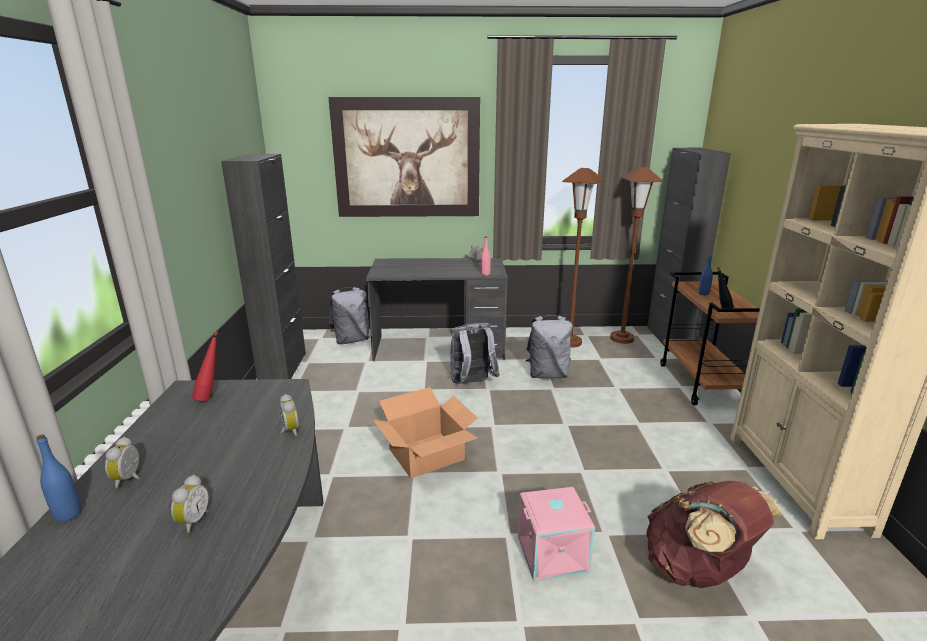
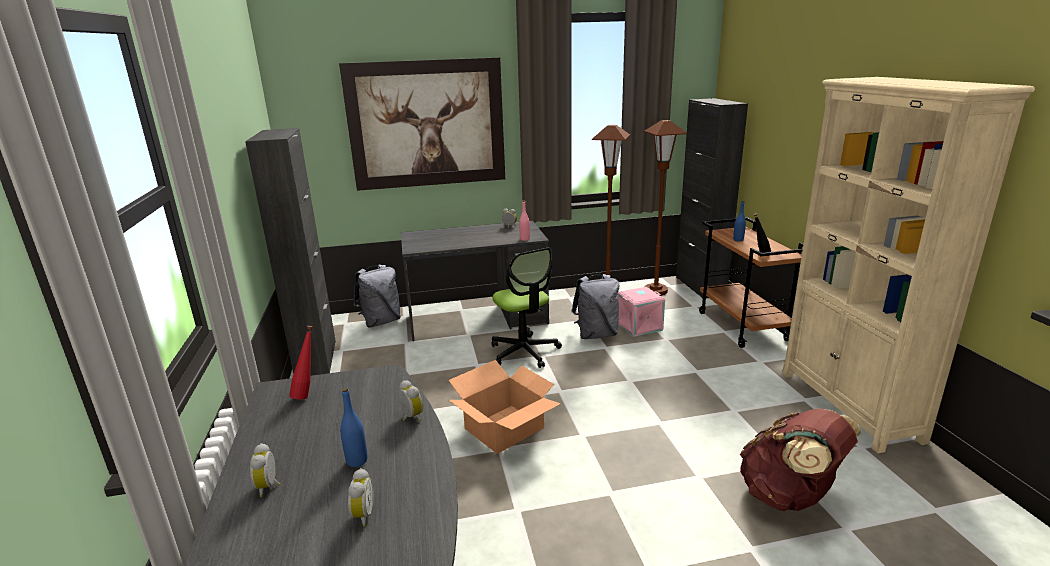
camera: 10 degrees left, 0 degrees up
(68, 514) = (224, 530): blue bottle -> blue bottle (357, 461)
(472, 383) = (524, 352): grey backpack -> office chair
(552, 552) = (657, 502): pink storage box -> pink storage box (639, 326)

